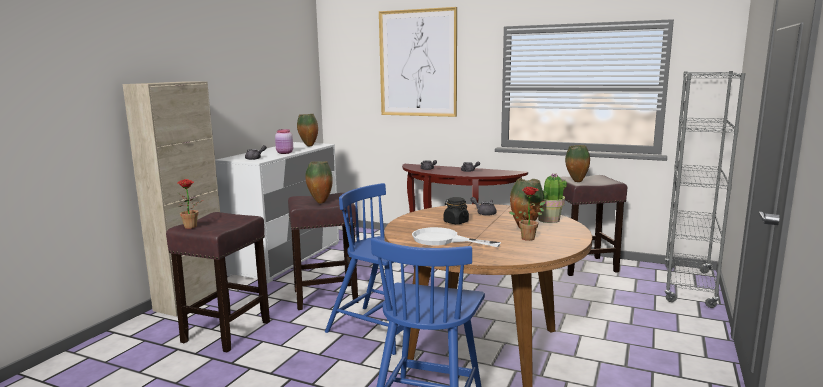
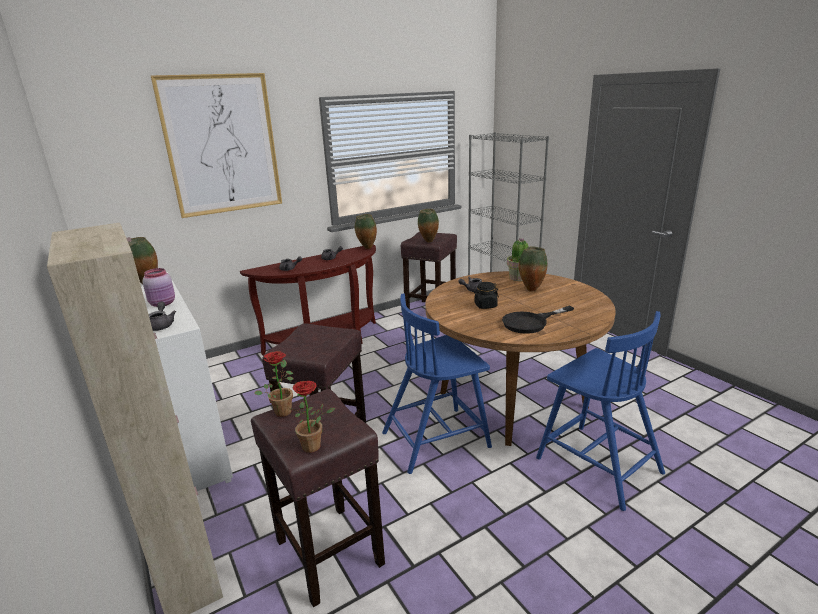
camera: 55 degrees left, 10 degrees up
(320, 202) = (322, 344): vase -> vase (367, 248)
(443, 240) = (531, 322): white frying pan -> black frying pan
(529, 237) = (555, 295): potted plant -> potted plant (283, 410)

